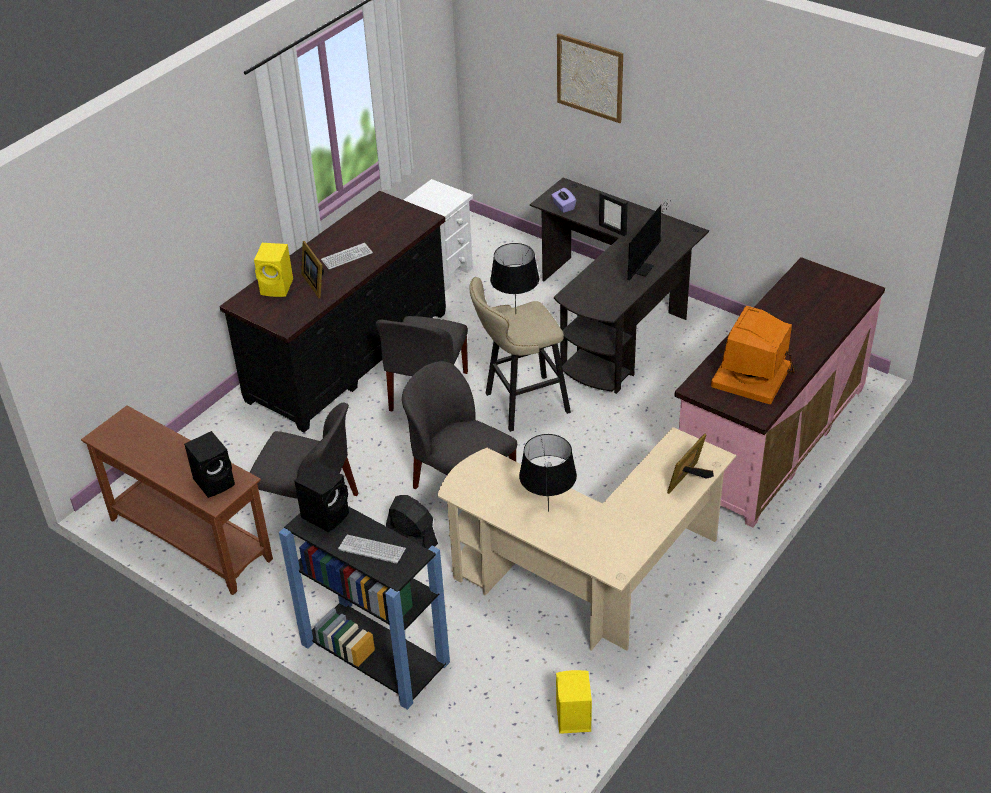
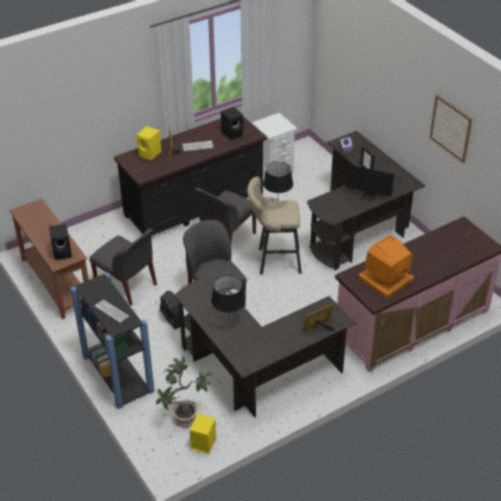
camera: 20 degrees right, 0 degrees up
(326, 514) = (99, 286): black speaker -> black speaker (233, 133)
(523, 688) = (185, 419): none -> potted plant
(590, 77) = (376, 72): picture -> picture (451, 127)
(590, 581) = (256, 372): beige desk -> black desk
(643, 266) = (370, 197): monitor -> monitor turned 60 degrees clockwise

